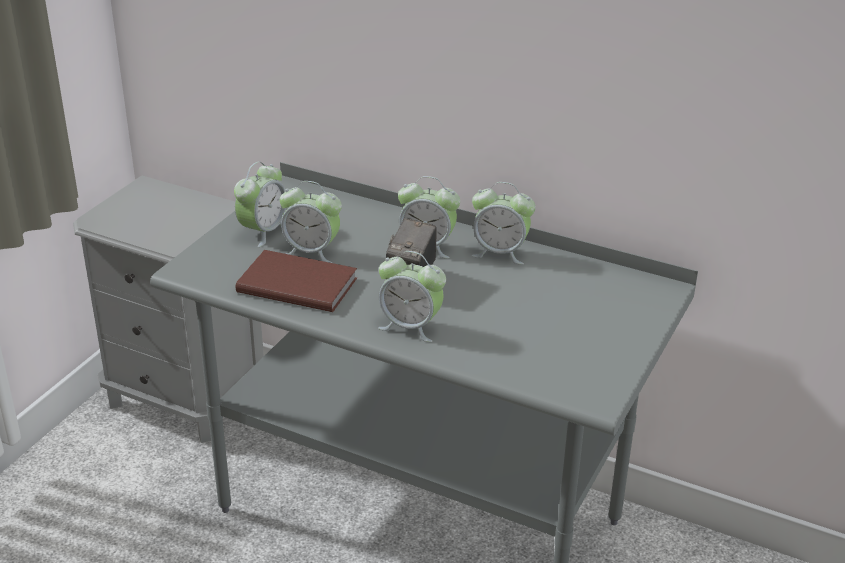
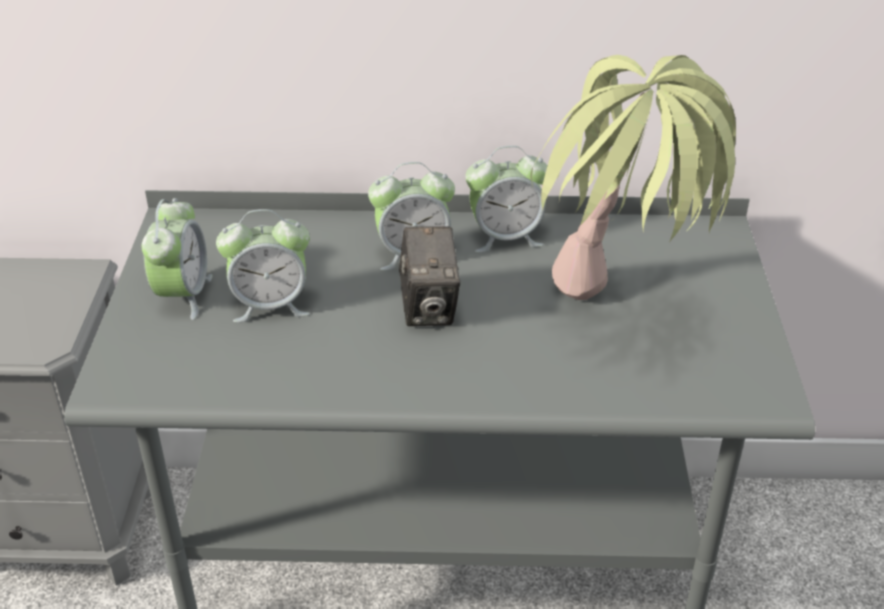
camera: 25 degrees left, 5 degrees up
(297, 284) = (284, 358): brown book -> none
(410, 326) = (478, 373): alarm clock -> none
(532, 326) = (619, 324): none -> potted plant

